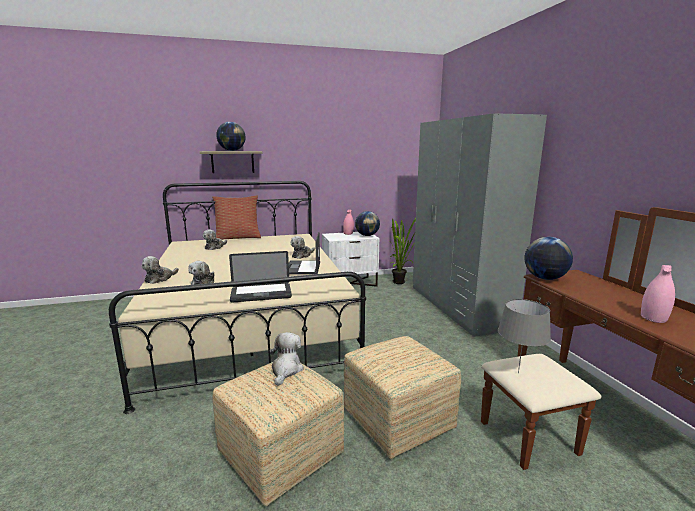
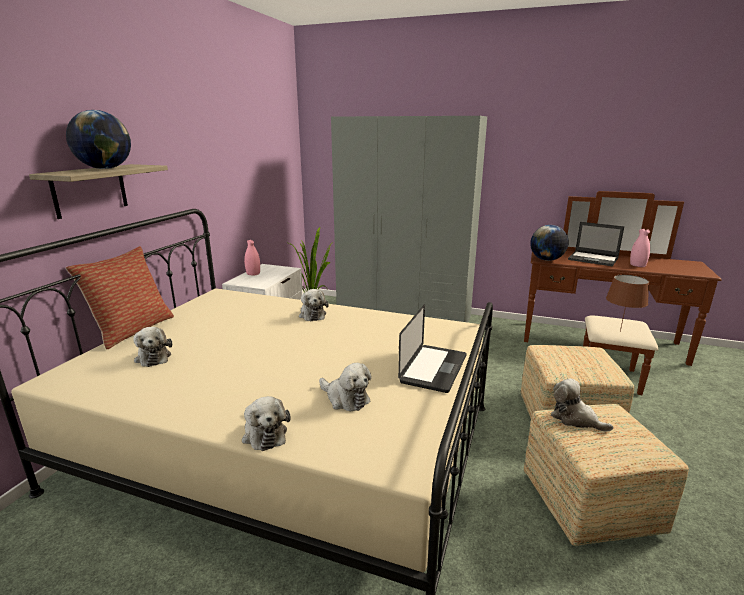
camera: 55 degrees left, 5 degrees up
(303, 268) = (366, 326): laptop -> laptop (593, 259)
(367, 235) = (281, 269): globe -> none
(518, 372) = (619, 331): grey table lamp -> brown table lamp

